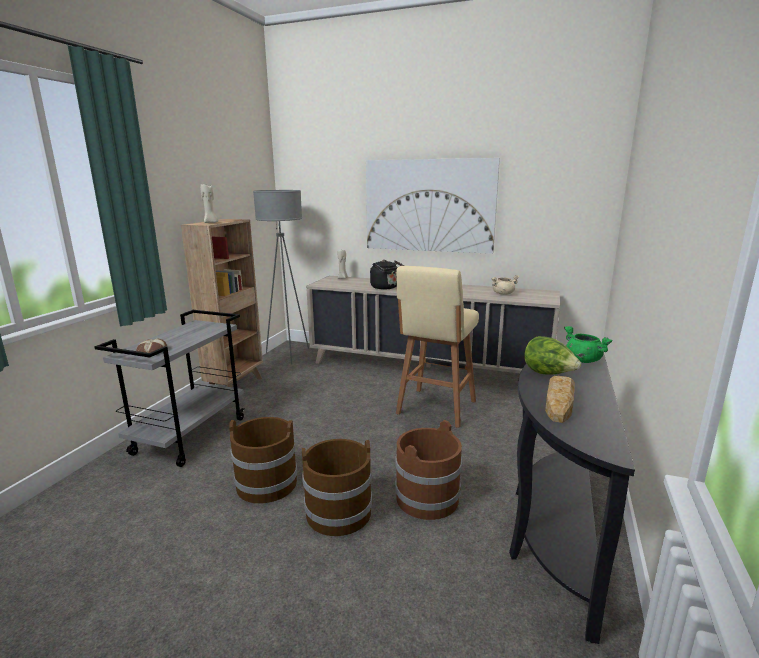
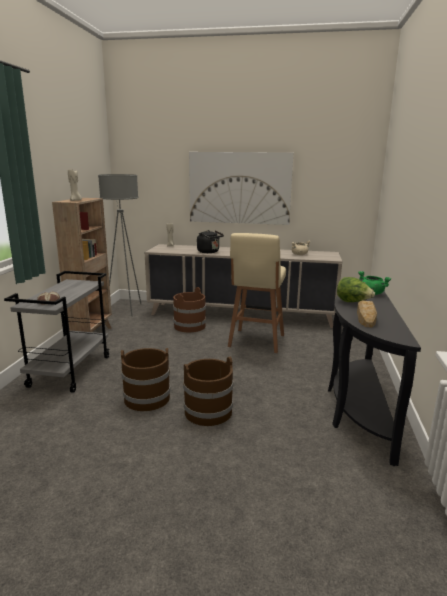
camera: 10 degrees left, 0 degrees up
(427, 498) = (268, 398): brown bucket -> brown bucket (189, 326)

